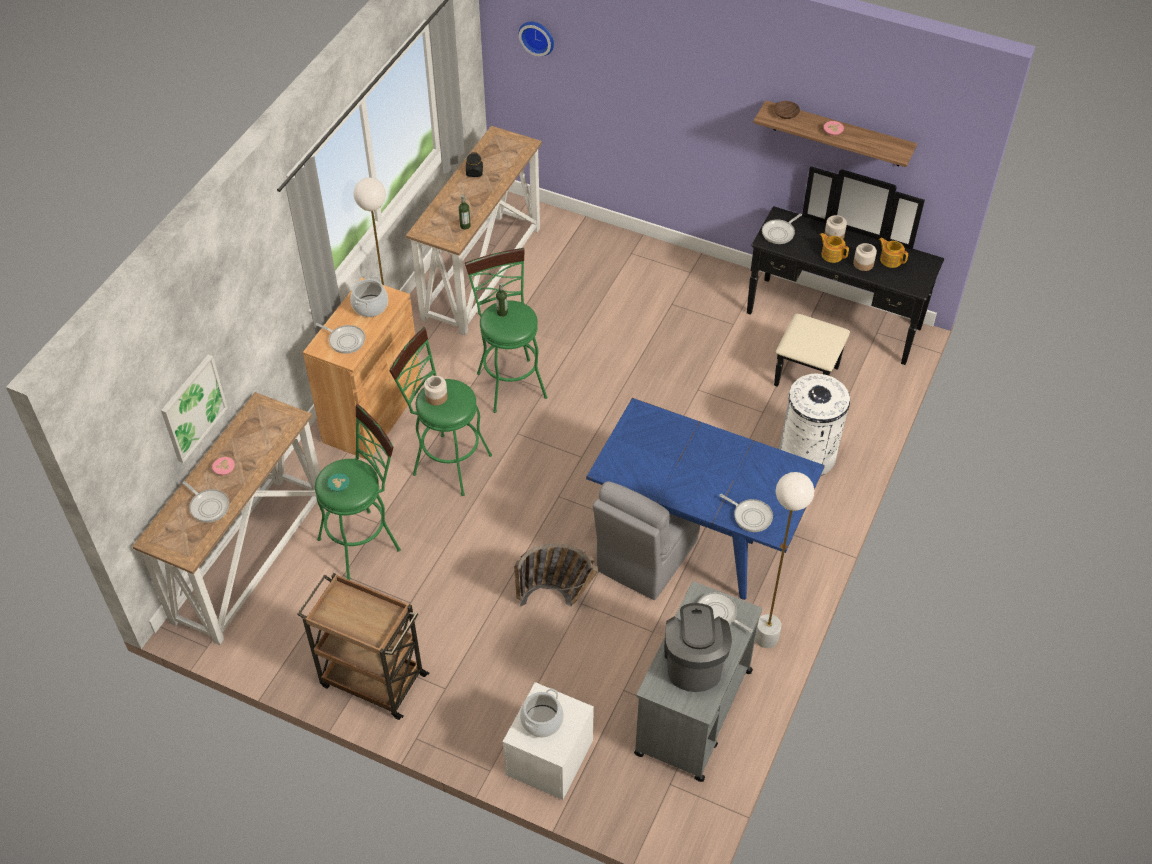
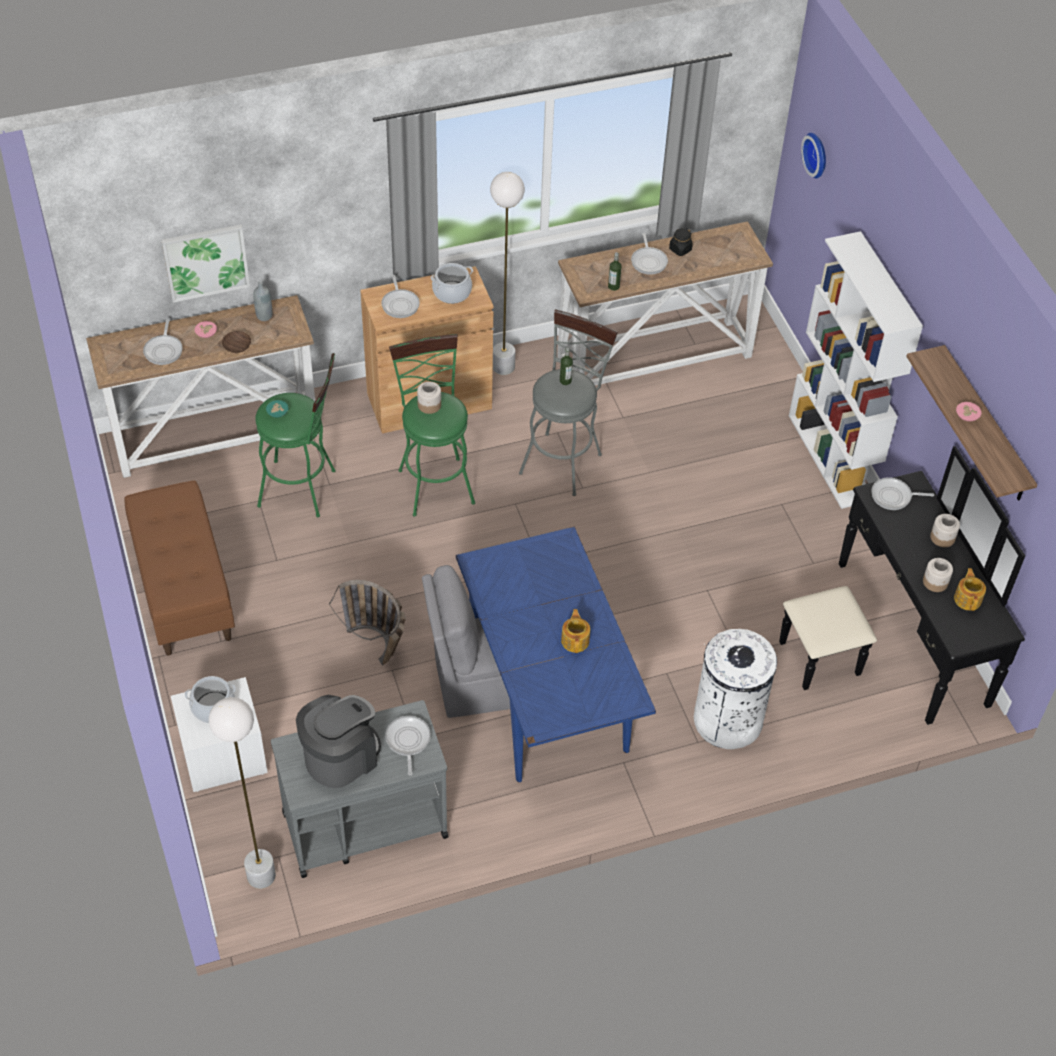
camera: 45 degrees right, 0 degrees up
(251, 424) = (264, 316): none -> grey bottle
(371, 679) = (183, 589): brown cart -> brown bench
(509, 380) = (563, 459): green stool -> grey stool
(663, 254) = (831, 457): none -> white bookcase
(750, 516) = (537, 694): frying pan -> frying pan (648, 261)
(766, 638) = (494, 825): white floor lamp -> white floor lamp (261, 876)
(785, 114) = (944, 369): brown bowl -> brown bowl (236, 346)
(832, 254) = (916, 551): teapot -> teapot (575, 640)

